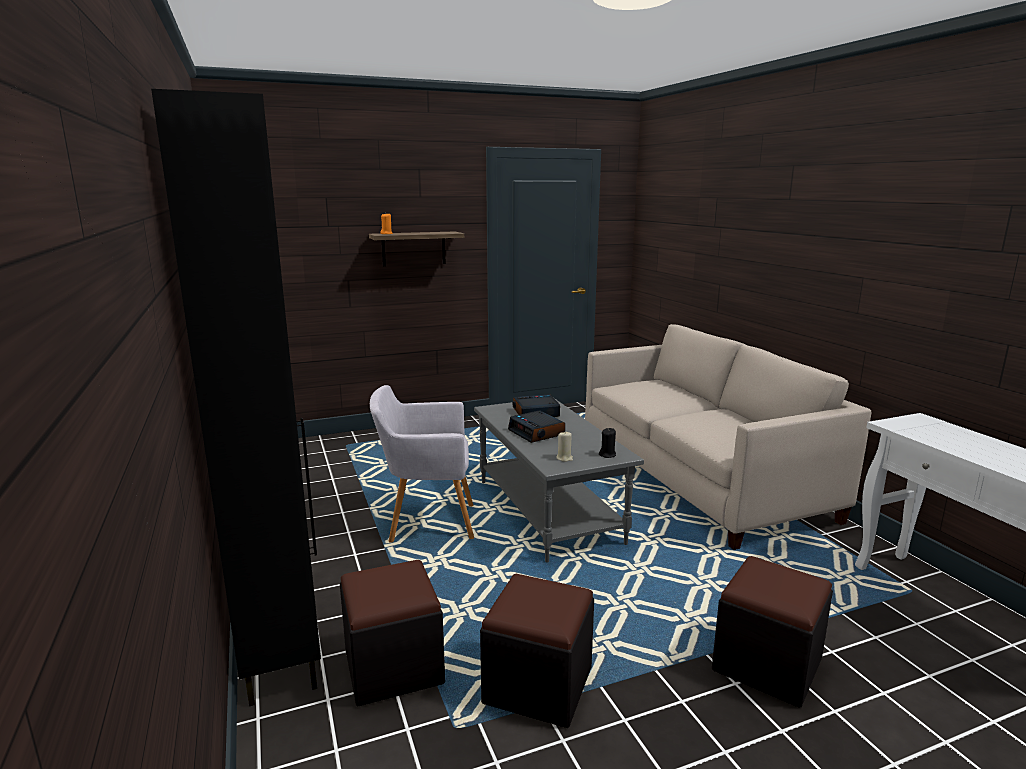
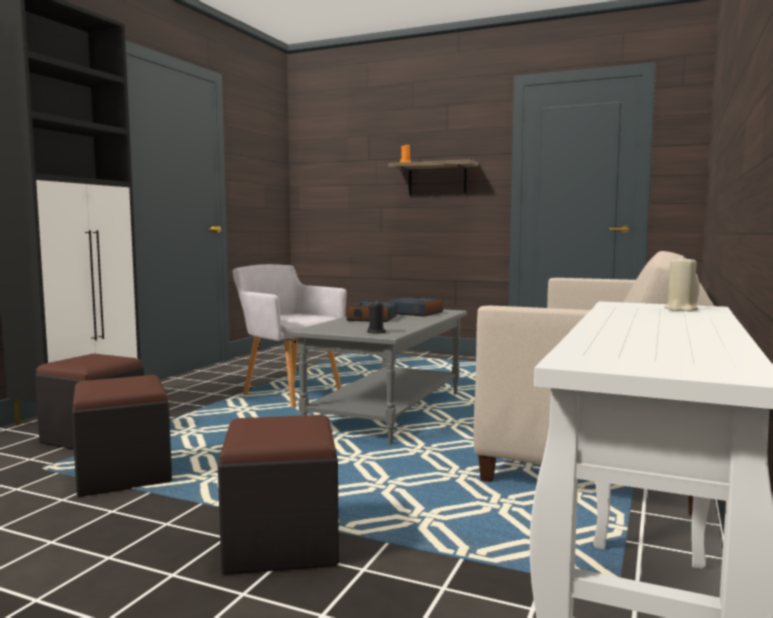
camera: 45 degrees right, 10 degrees down
(564, 458) = (337, 328): beige candle -> beige candle (681, 309)

